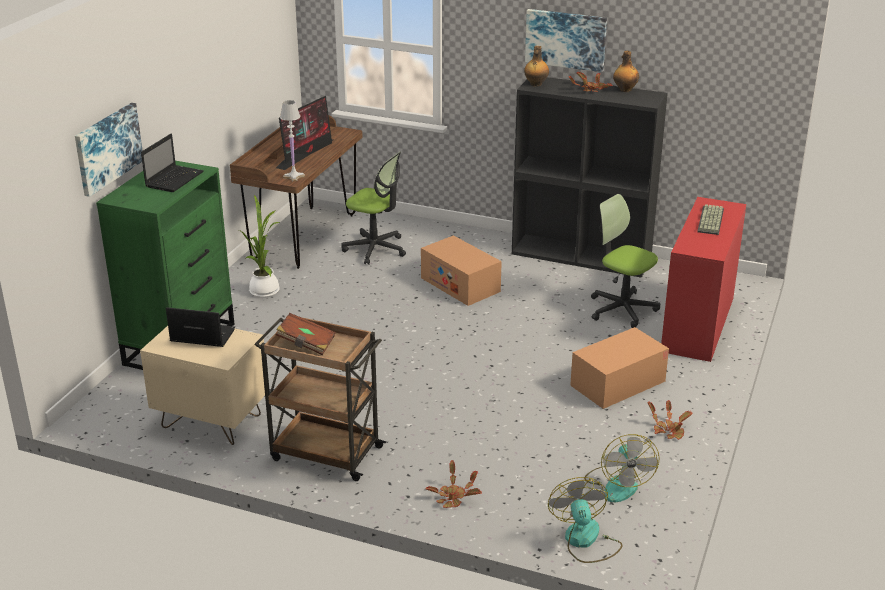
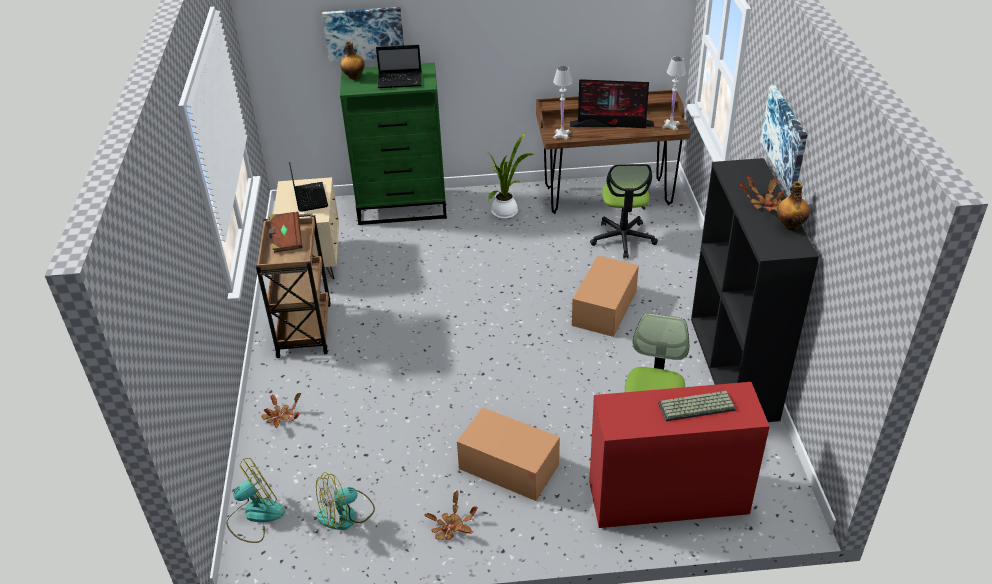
camera: 65 degrees right, 10 degrees up
(342, 134) = (670, 126): none -> white table lamp
(535, 84) = (738, 168): bottle -> bottle (353, 77)

